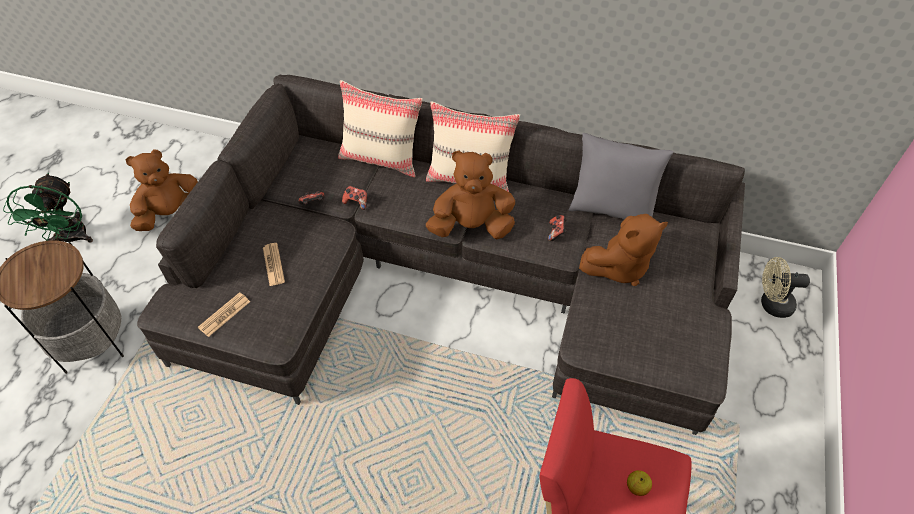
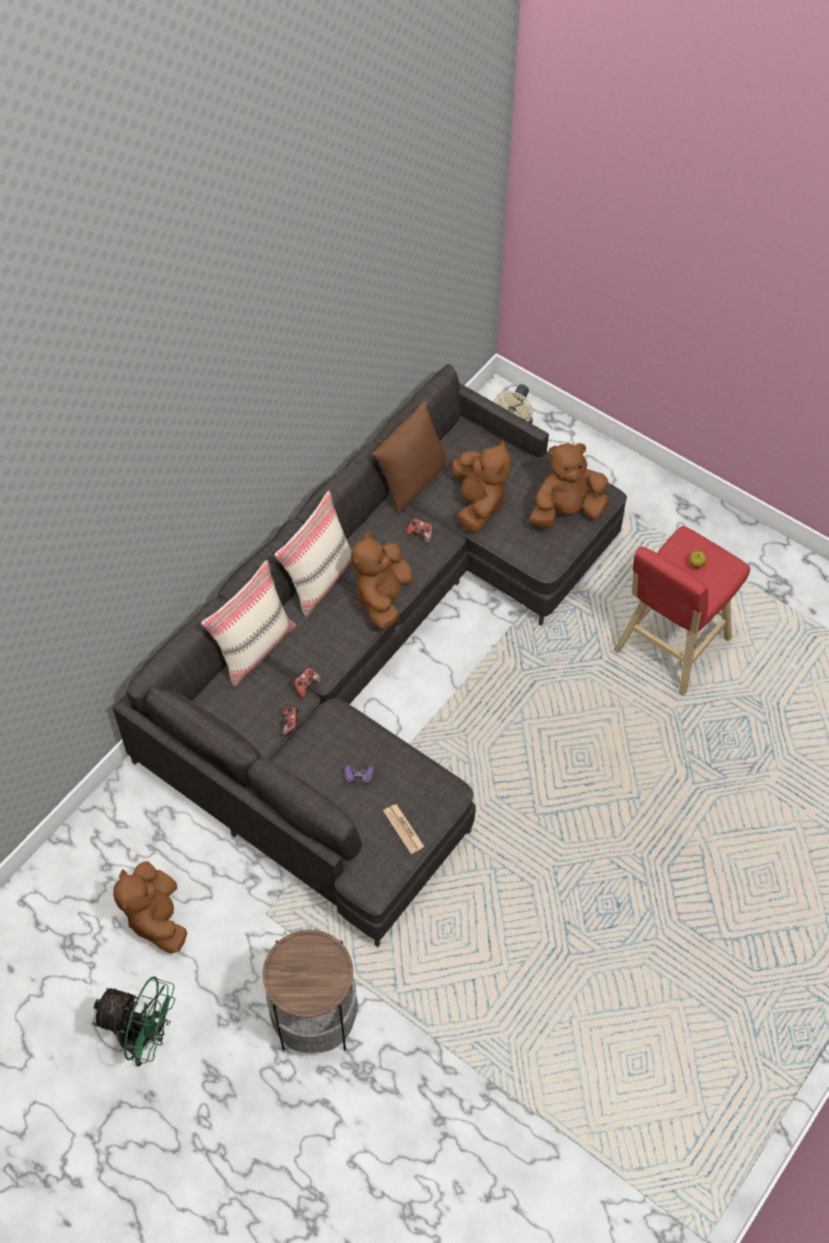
camera: 70 degrees left, 5 degrees up
(273, 264) = (358, 776): newspaper -> purple game controller
(611, 209) = (411, 483): grey pillow -> brown pillow
(658, 345) = (566, 511): none -> brown plush toy

